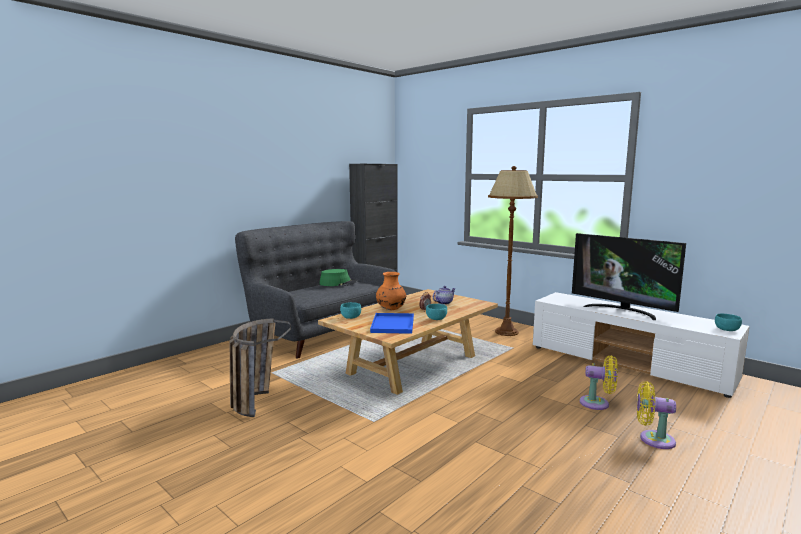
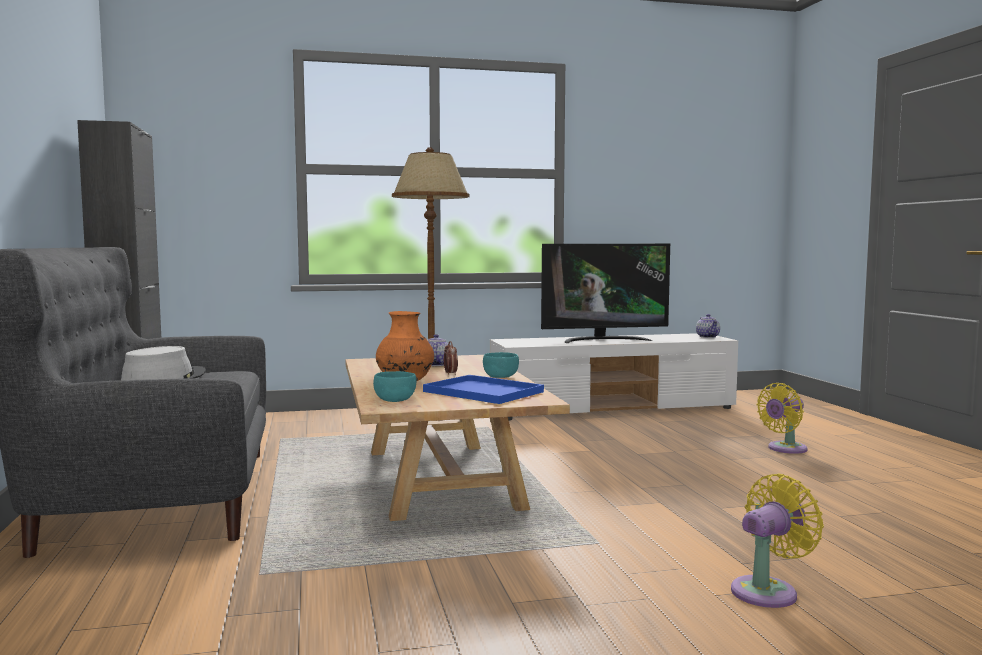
camera: 55 degrees left, 5 degrees down
(256, 399) = (366, 612): basket -> none
(338, 283) = (164, 378): green hat -> grey hat
(597, 403) = (689, 442): yellow fan -> yellow fan (768, 591)
(727, 329) = (708, 337): turquoise bowl -> teapot

